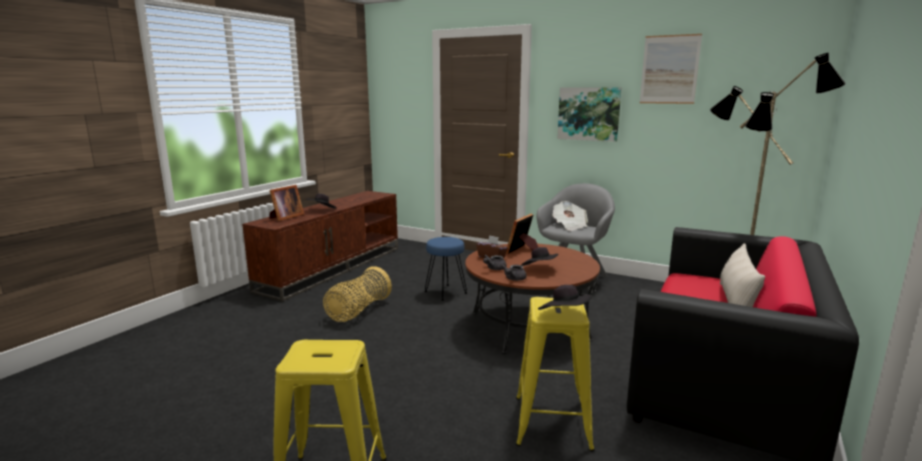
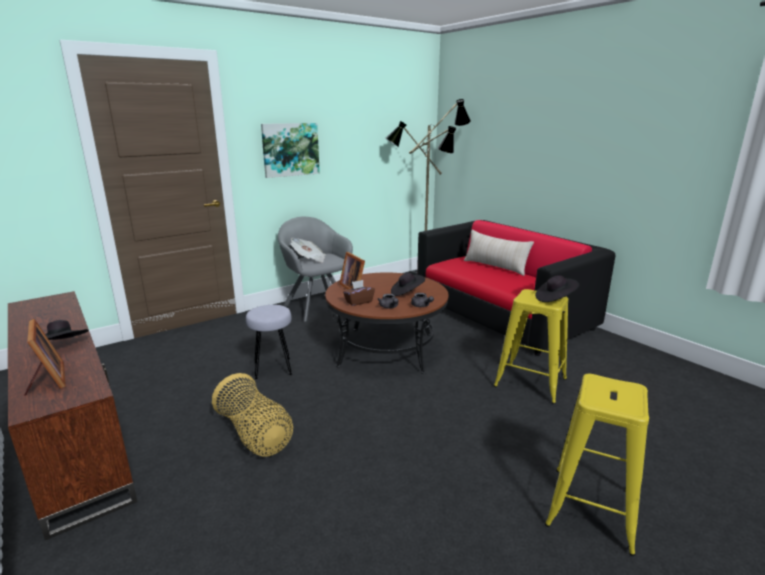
camera: 65 degrees left, 5 degrees up
(445, 293) = (273, 368): blue stool -> grey stool
(669, 69) = (348, 106): picture -> none

